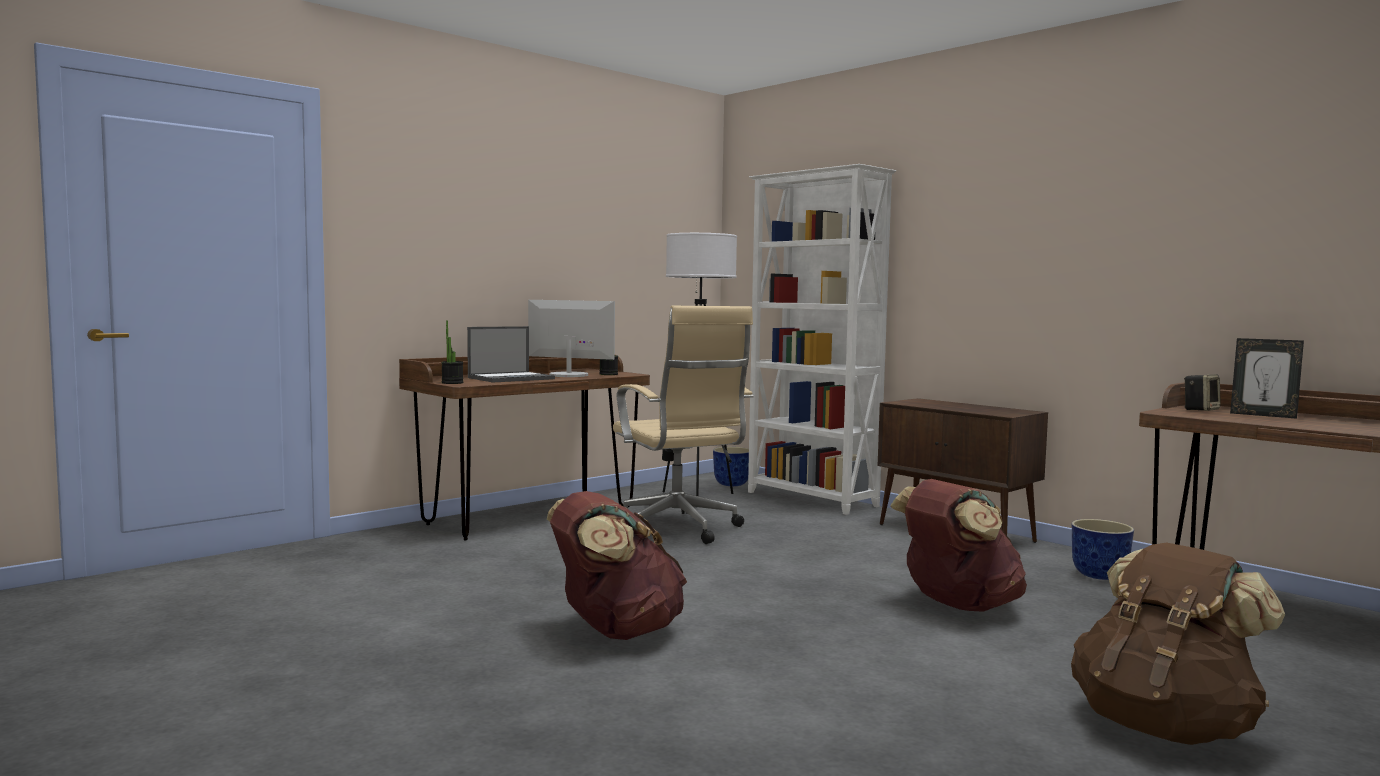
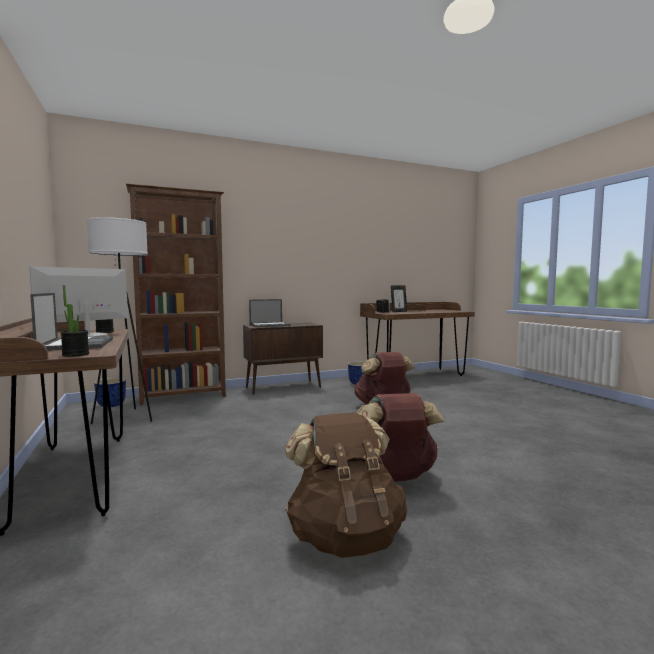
camera: 70 degrees left, 0 degrees up
(679, 530) = (198, 433): beige office chair -> none
(811, 499) = (184, 396): white bookcase -> brown bookcase
(938, 404) = (270, 325): none -> laptop
(1164, 727) = (507, 409): brown backpack -> brown backpack (345, 537)

